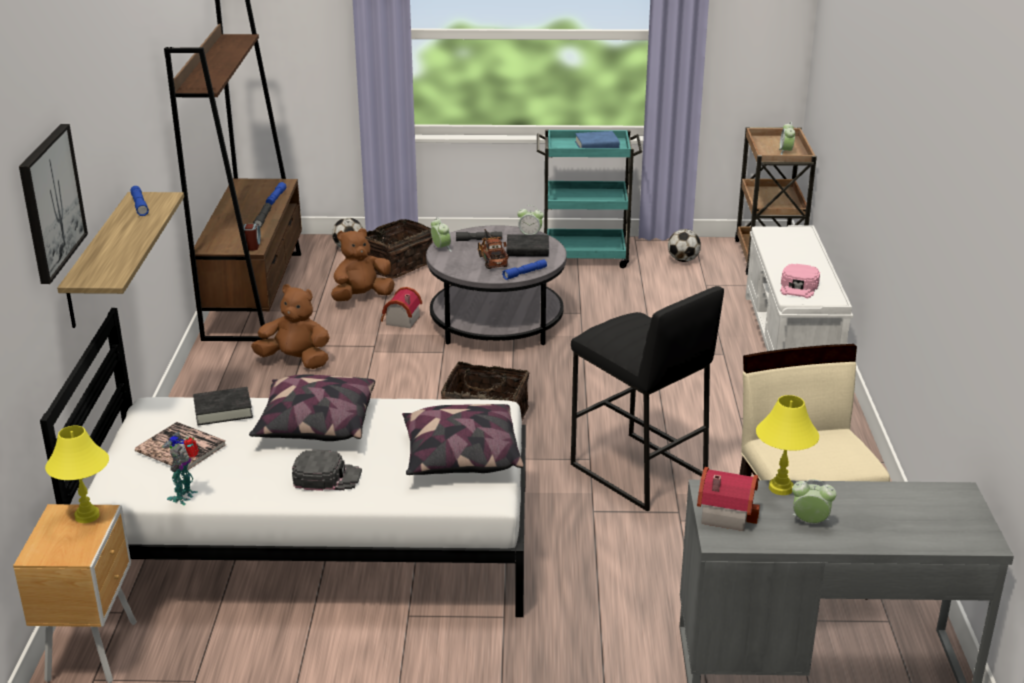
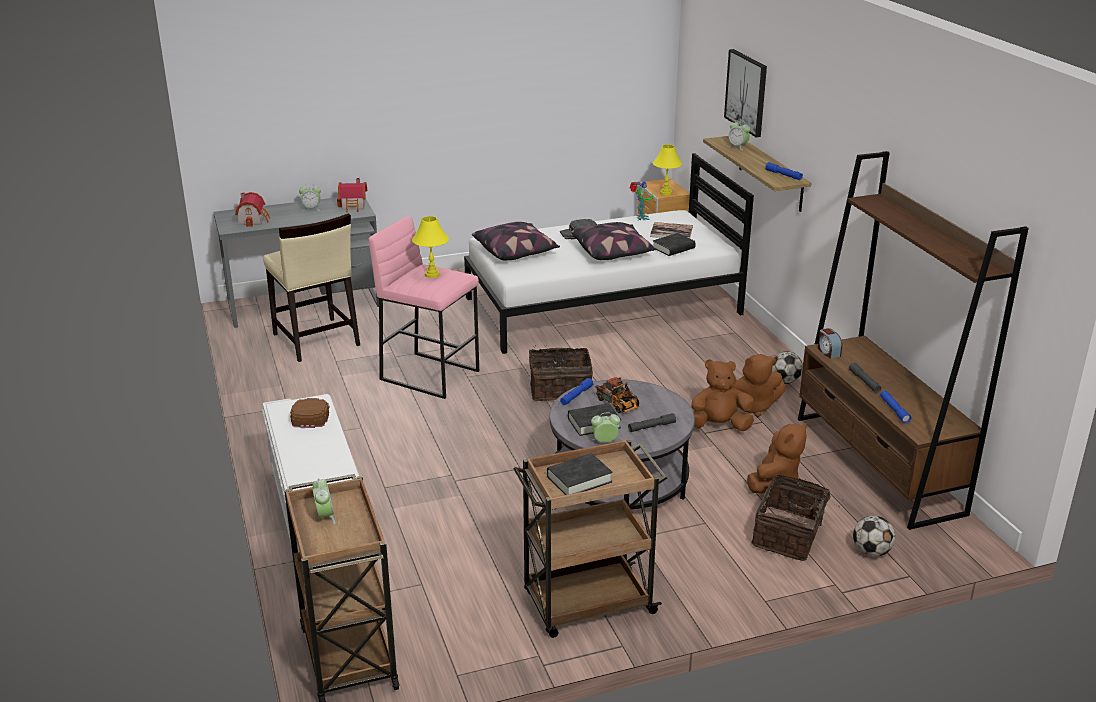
camera: 160 degrees right, 0 degrees up
(353, 349) = (718, 426): none -> brown plush toy
(400, 321) = (709, 463): toy house -> toy house (254, 220)
(441, 248) = (678, 409): alarm clock -> alarm clock (738, 147)
(585, 256) = (587, 604): turquoise cart -> brown cart
(597, 145) = (579, 479): blue book -> black book
(637, 471) = (430, 375): black stool -> pink stool
(683, 260) = (461, 625): football -> football (785, 381)
(781, 488) = (326, 218): yellow table lamp -> yellow table lamp (432, 275)
(799, 286) = (311, 415): pink cap -> brown cap

